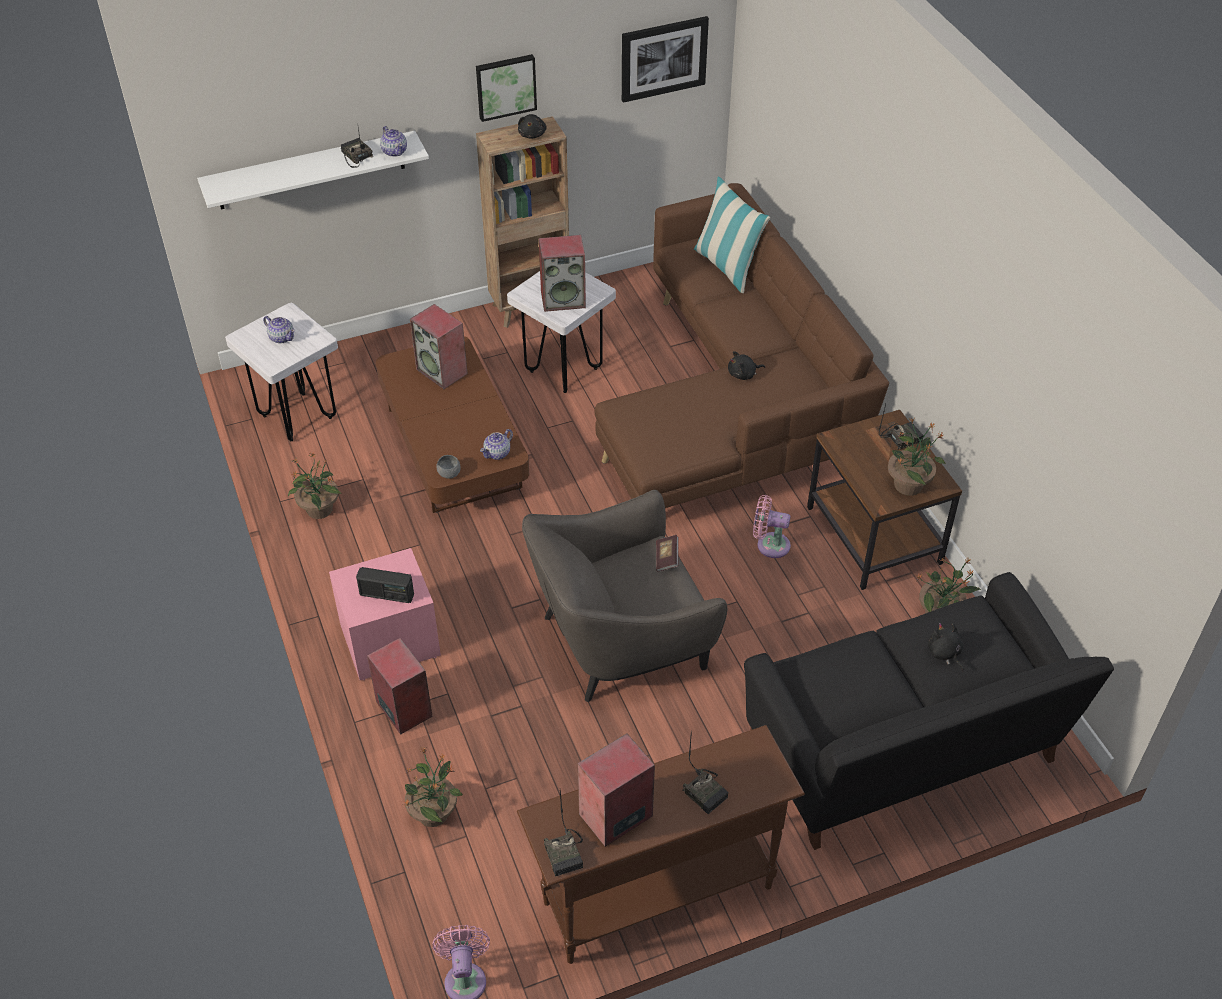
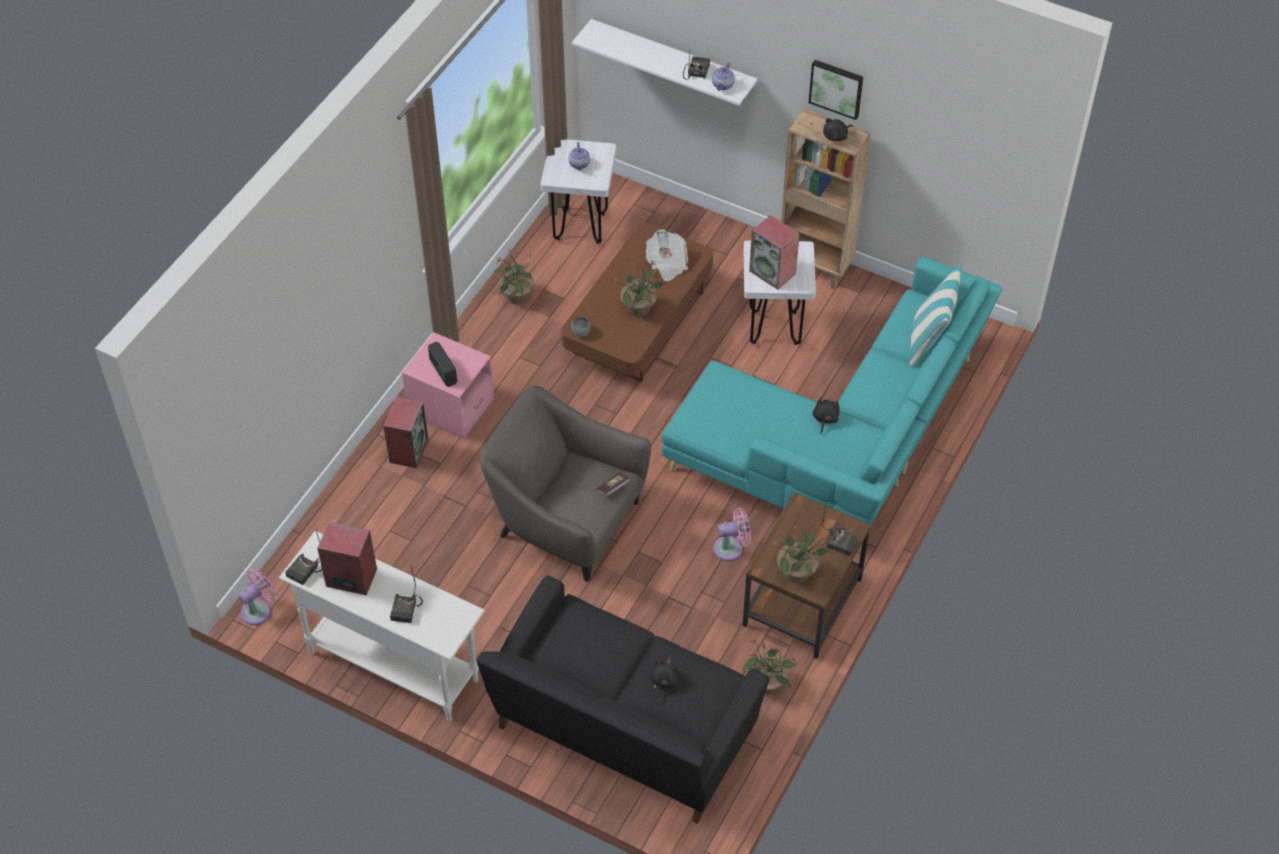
camera: 50 degrees right, 5 degrees up
(434, 812) = (351, 518): potted plant -> potted plant (639, 308)
(442, 371) = (666, 264): speaker -> newspaper
(497, 453) = (624, 343): teapot -> none
(656, 894) = (393, 665): brown console table -> white console table
(663, 58) = (979, 143): picture -> none
(732, 409) = (841, 445): brown sofa -> turquoise sofa
(743, 374) = (825, 419): black plush toy -> black plush toy turned 75 degrees clockwise
(769, 544) = (731, 548): pink fan -> pink fan turned 105 degrees clockwise

